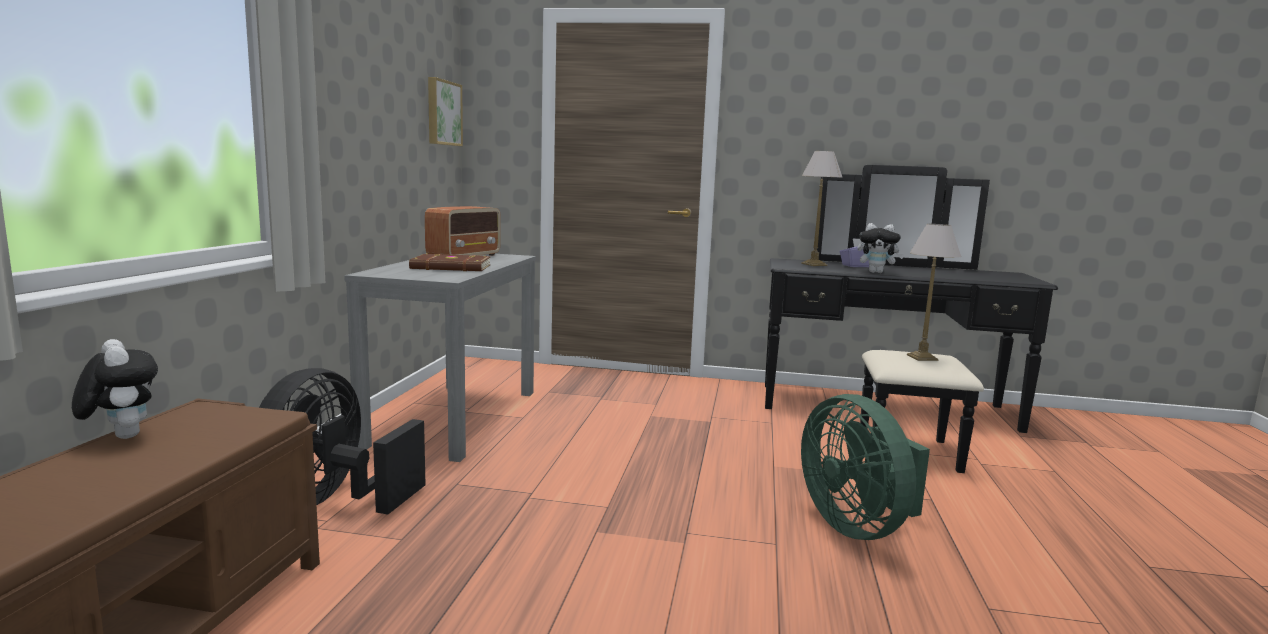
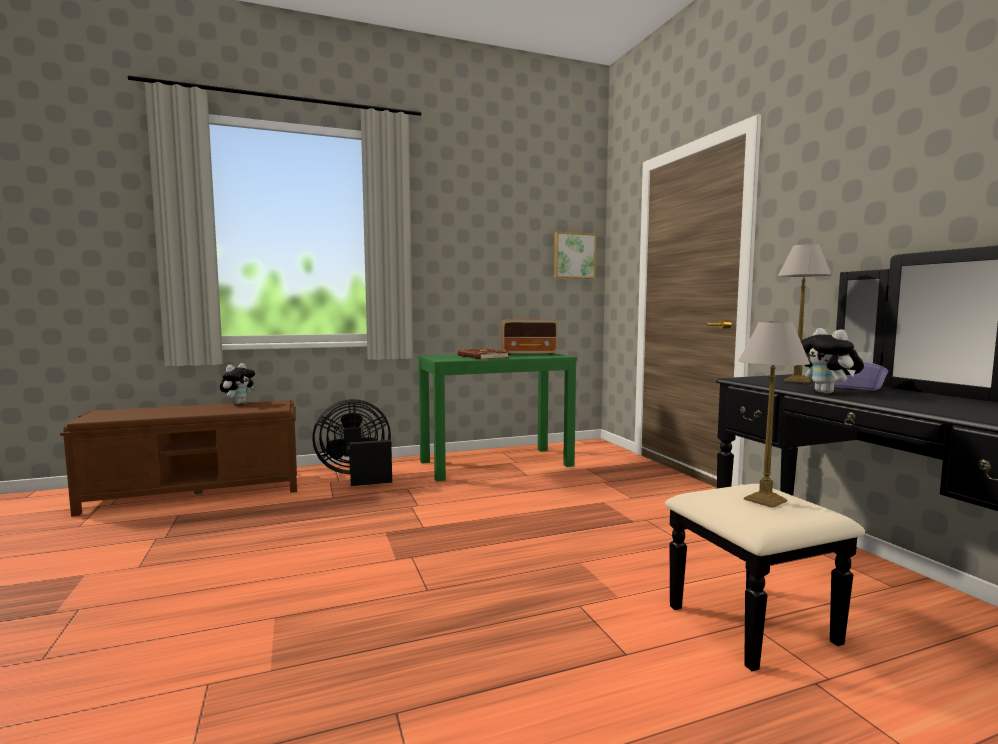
camera: 60 degrees right, 5 degrees down
(454, 417) = (496, 463): grey console table -> green console table
(858, 526) = (502, 619): green fan -> none

